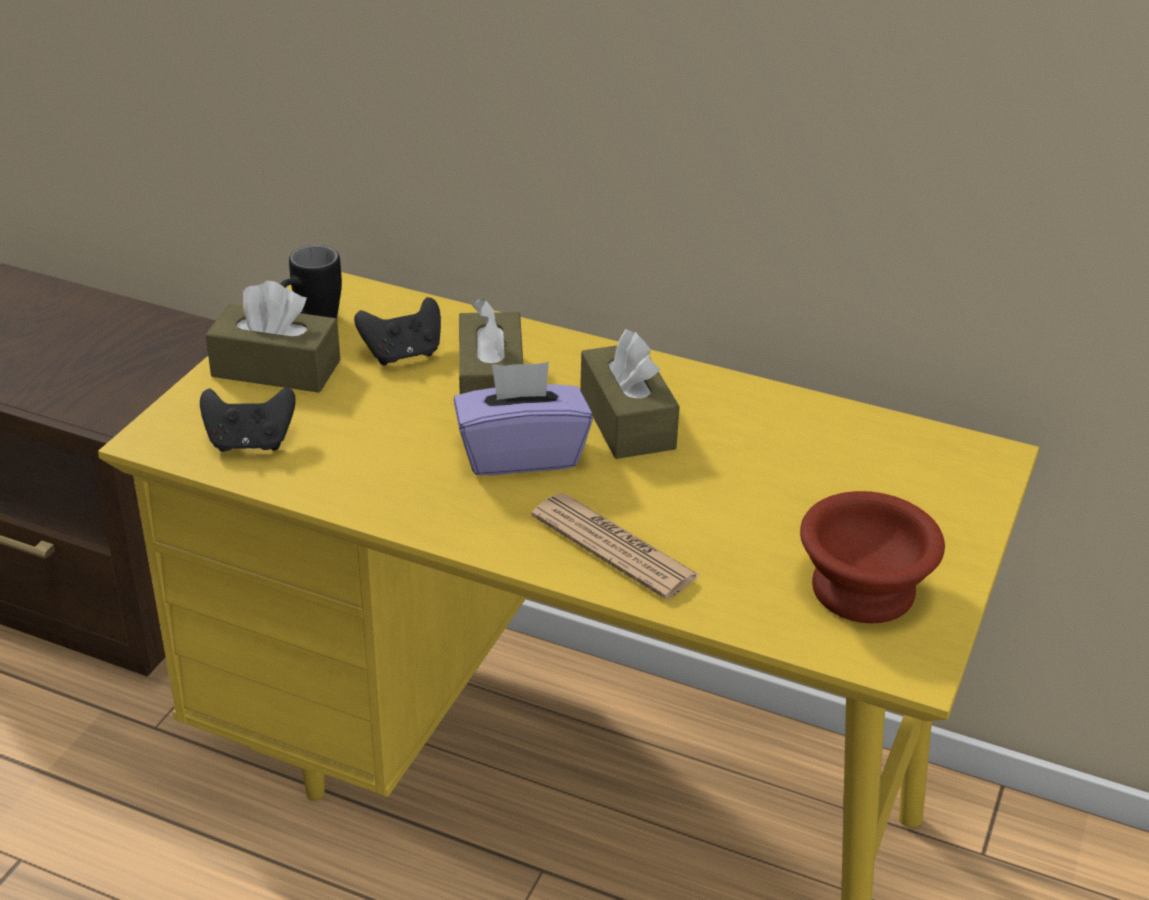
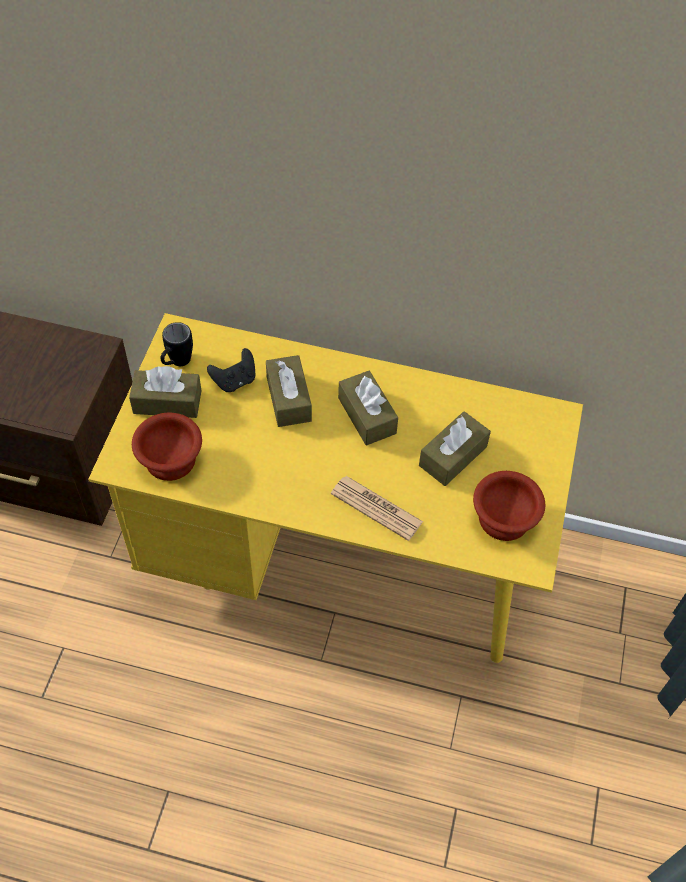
camera: 10 degrees left, 20 degrees up
(250, 443) = (169, 461): black game controller -> brown bowl
(521, 454) = (315, 449): purple tissue box -> none
(777, 490) = (453, 456): none -> brown tissue box

